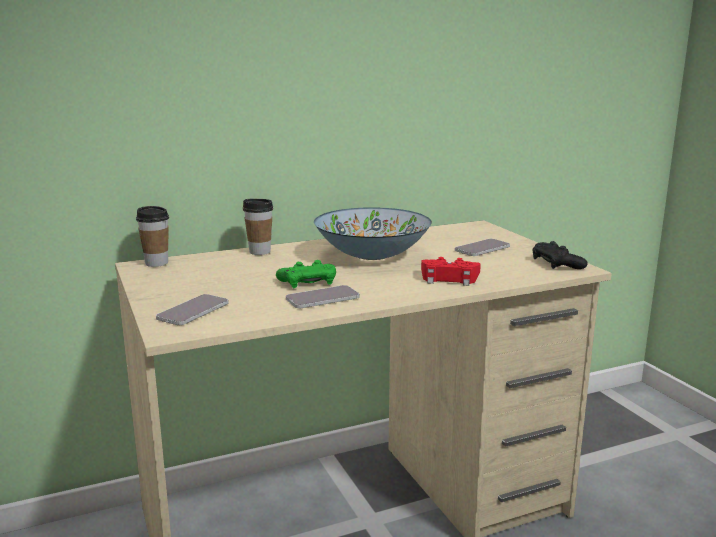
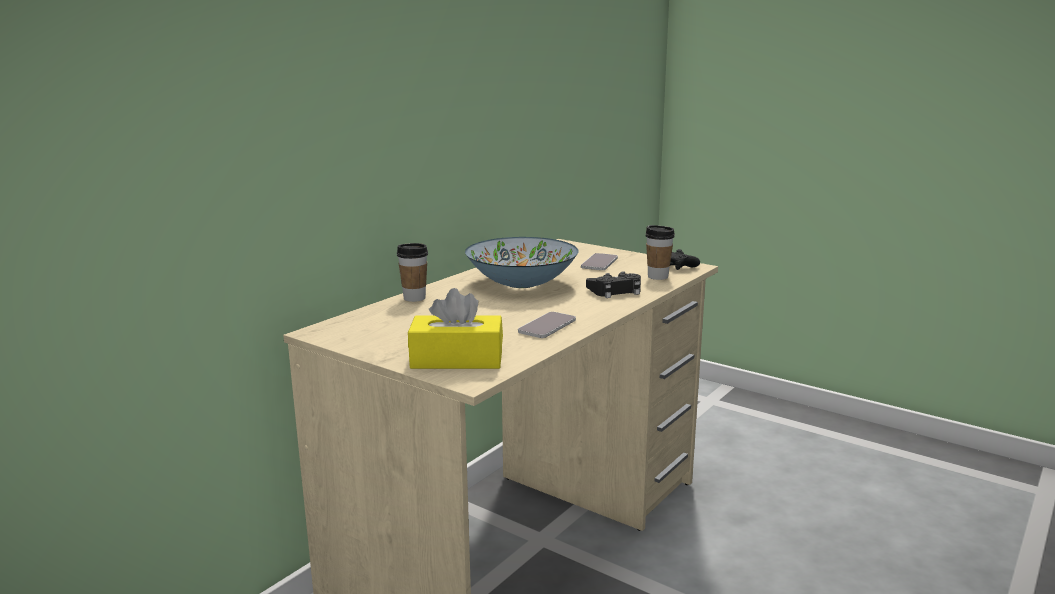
camera: 30 degrees left, 0 degrees up
(156, 263) = (332, 327): cup -> cup (658, 277)
(193, 311) = (457, 359): phone -> yellow tissue box
(308, 282) = (510, 315): green game controller -> none
(449, 278) = (615, 291): red game controller -> black game controller

